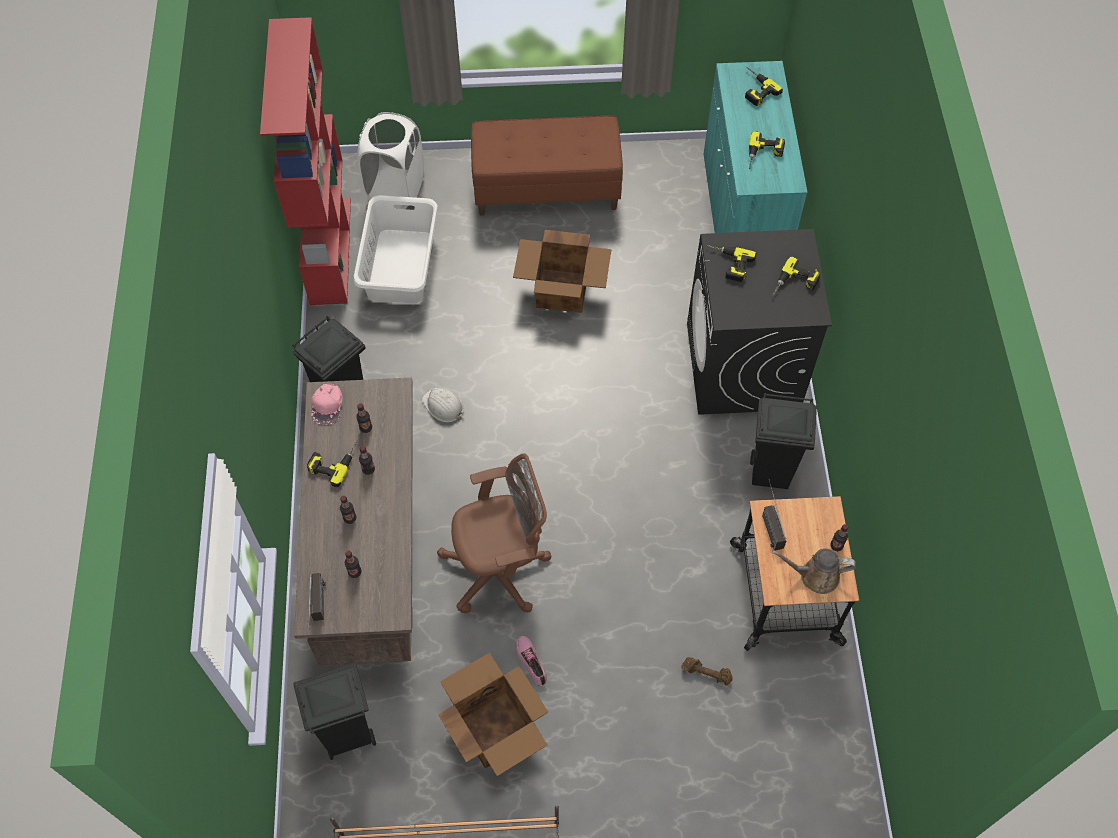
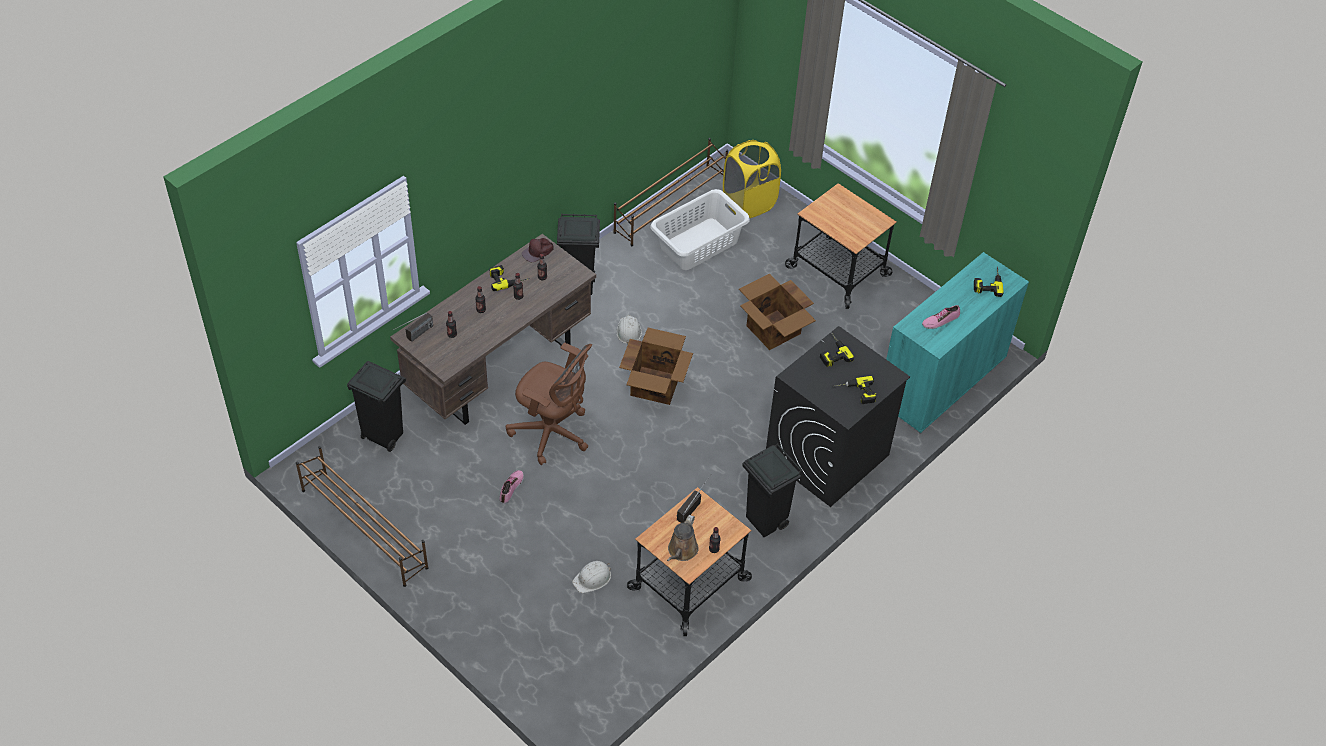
camera: 45 degrees right, 10 degrees down
(327, 405) = (538, 252): pink cap -> brown cap
(330, 249) = (671, 205): red bookcase -> brown shoe rack
(396, 189) = (749, 203): white laundry basket -> yellow laundry basket
(495, 728) = (454, 500): cardboard box -> cardboard box (655, 385)
(547, 189) = (838, 271): brown bench -> cart
(706, 673) = (592, 578): brown dumbbell -> white hard hat
(764, 156) = (940, 320): power drill -> shoe
(815, 576) = (681, 551): brown watering can -> brown watering can turned 120 degrees counterclockwise

